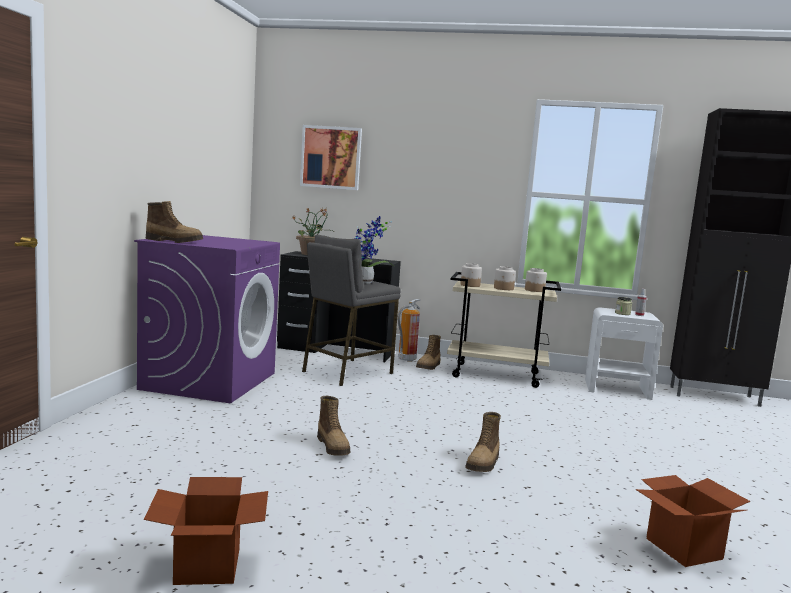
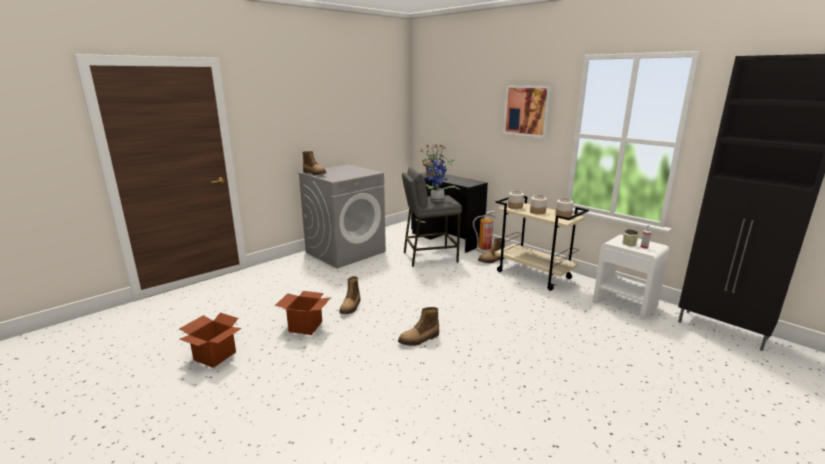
camera: 35 degrees right, 10 degrees up
(209, 381) = (345, 252): purple washing machine -> grey washing machine
(331, 157) = (449, 107): picture -> picture (527, 110)
(684, 549) = (458, 437): cardboard box -> cardboard box (305, 326)

